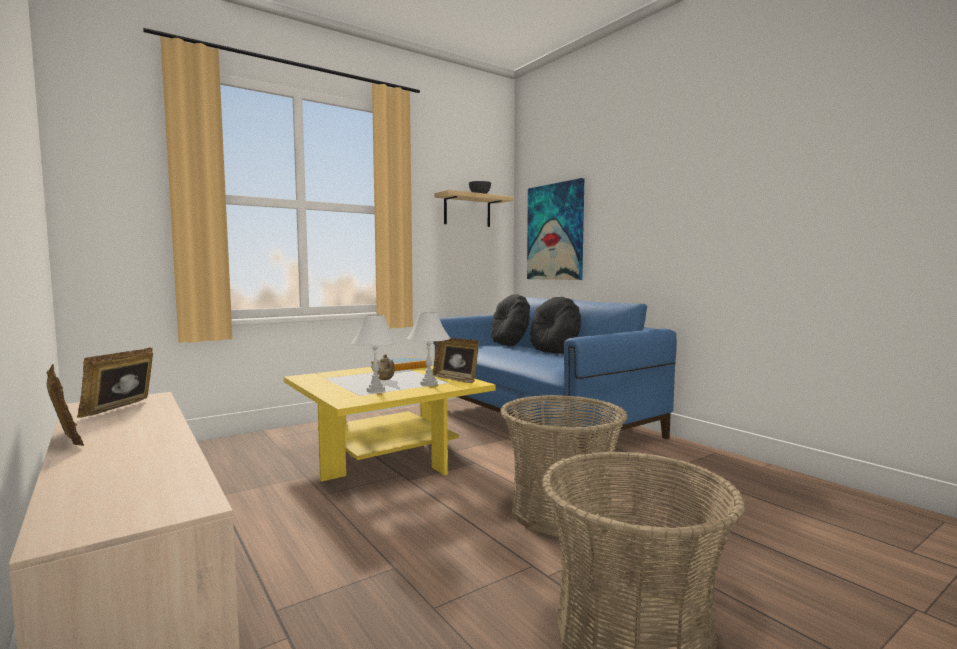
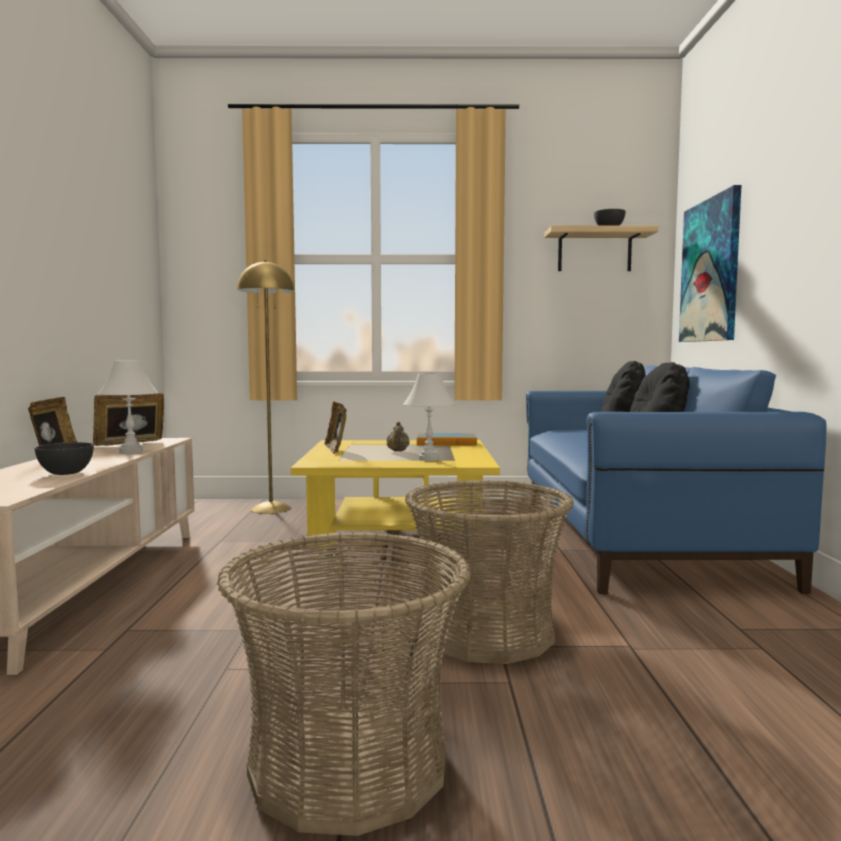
camera: 35 degrees right, 0 degrees up
(165, 457) = (66, 473): none -> grey bowl
(217, 451) = (271, 508): none -> yellow floor lamp
(376, 390) = (363, 458): white table lamp -> white table lamp (131, 451)
(456, 379) = (470, 458): picture frame -> picture frame (335, 450)

